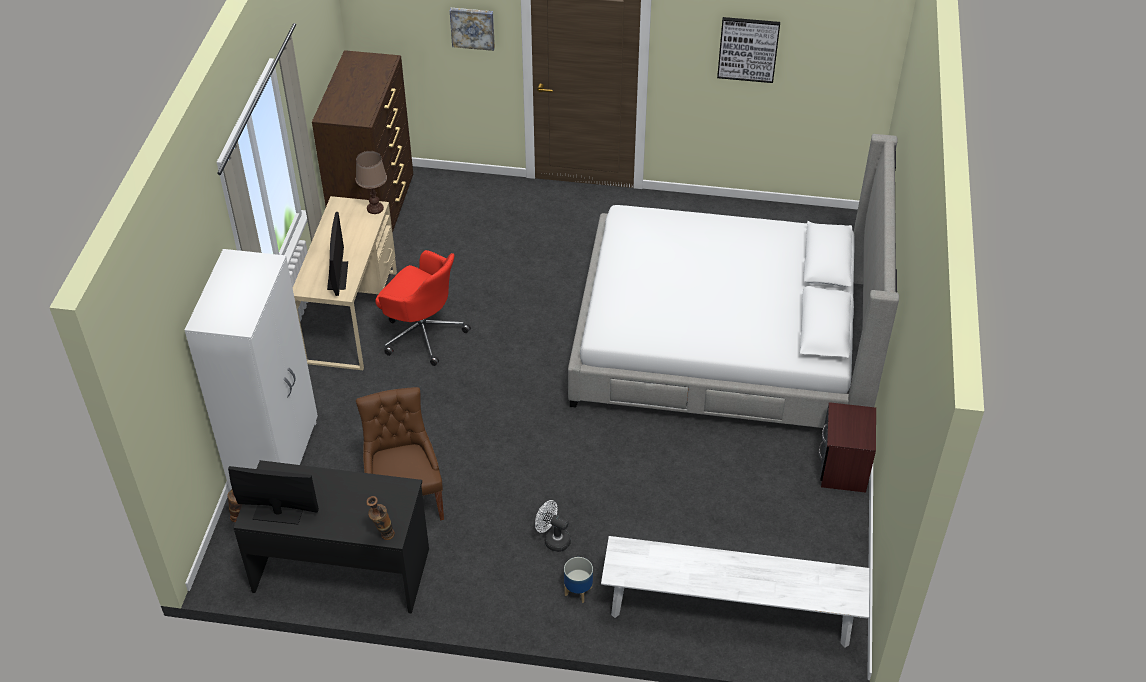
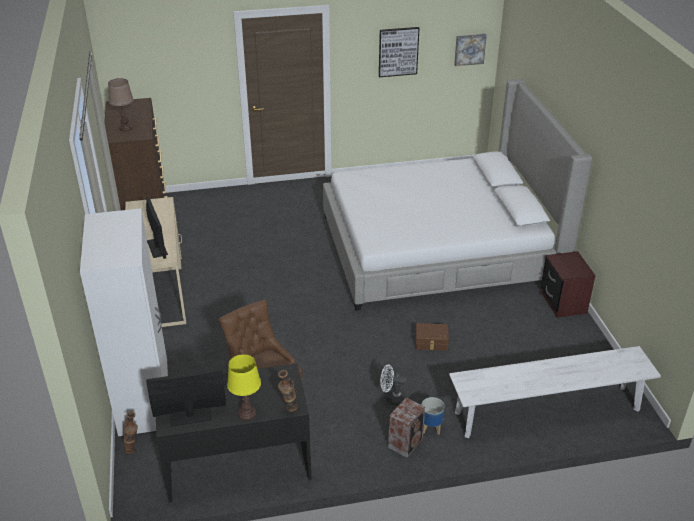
camera: 20 degrees left, 10 degrees down
(337, 528) = (246, 413): none -> yellow table lamp
(375, 208) = (164, 202): brown table lamp -> brown table lamp (125, 128)
(422, 333) = (220, 290): red office chair -> none
(472, 27) = (201, 69): picture -> picture (469, 49)
(539, 601) = (406, 443): none -> speaker
(639, 478) = (431, 343): none -> brown storage box

